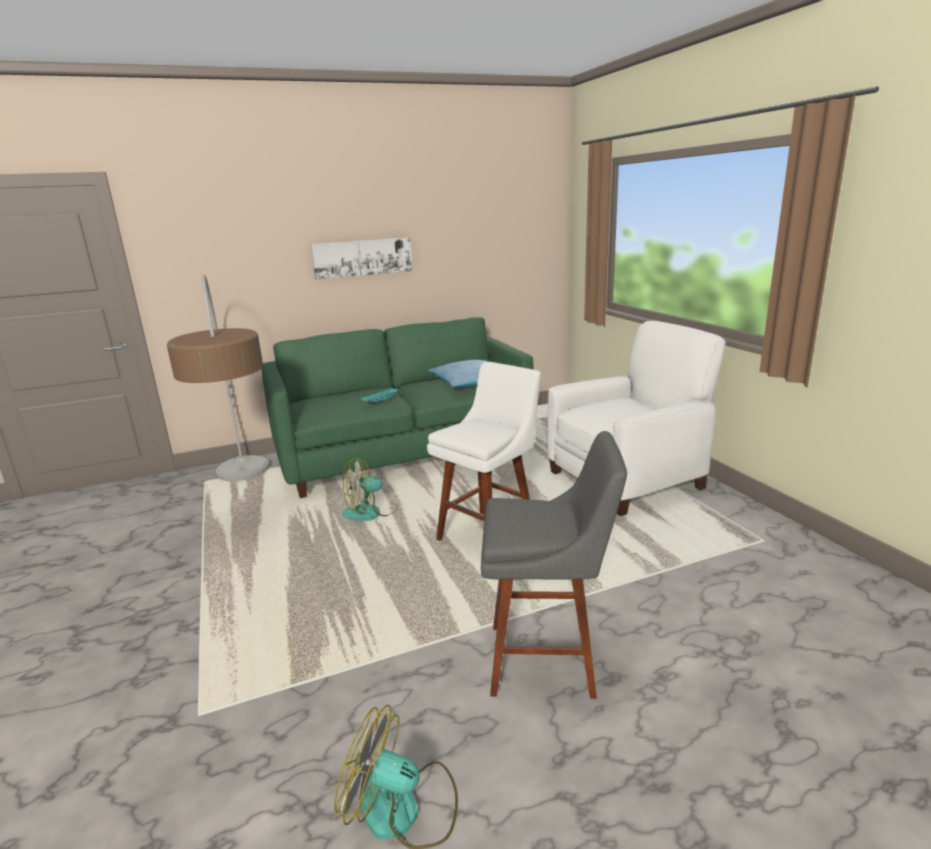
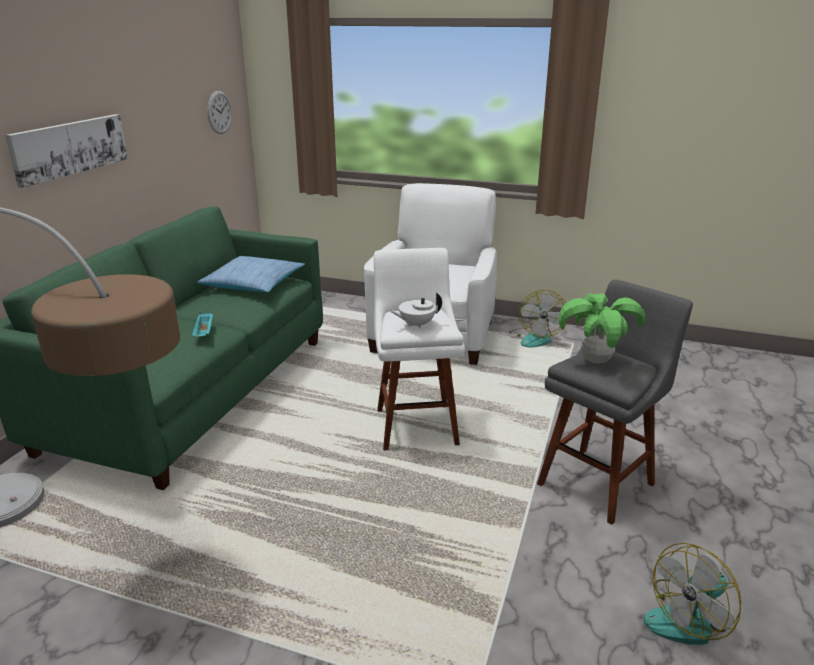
camera: 50 degrees left, 5 degrees up
(370, 512) = (275, 461): fan -> fan (535, 338)
(467, 431) = (416, 324): none -> white teapot
(527, 244) = (219, 112): none -> wall clock
(528, 508) = (595, 360): none -> potted plant

